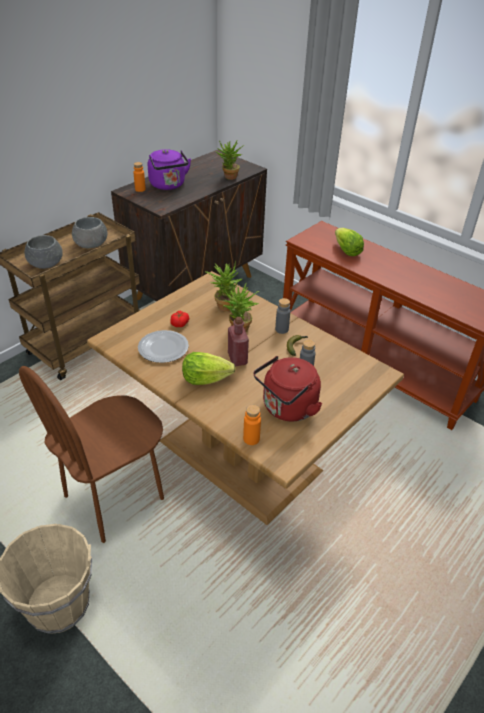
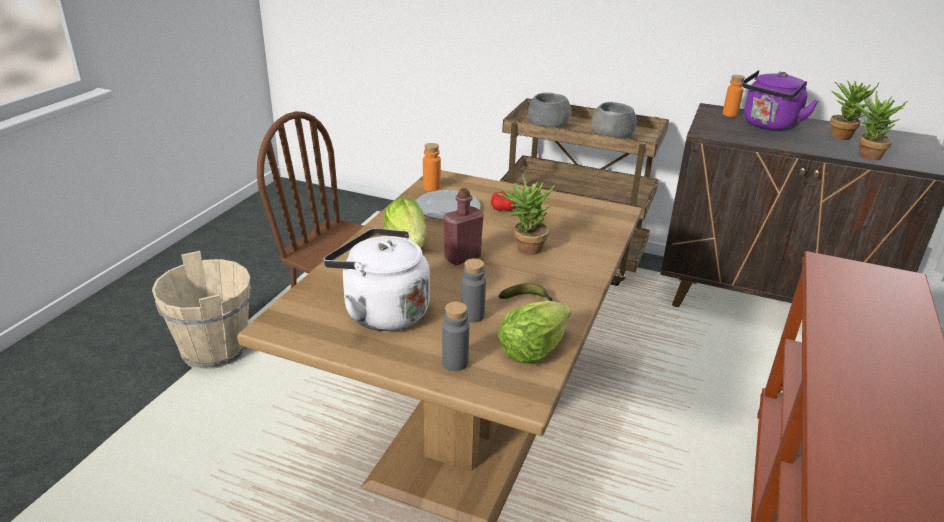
camera: 70 degrees right, 10 degrees down
(223, 305) = (571, 228): potted plant -> potted plant (841, 135)
(251, 439) = (310, 293): orange bottle -> orange bottle (431, 187)
(281, 329) = (557, 281): grey bottle -> grey bottle (455, 363)
(287, 408) = (381, 312): red kettle -> white kettle
(346, 251) = (862, 313): lettuce -> lettuce (532, 350)

